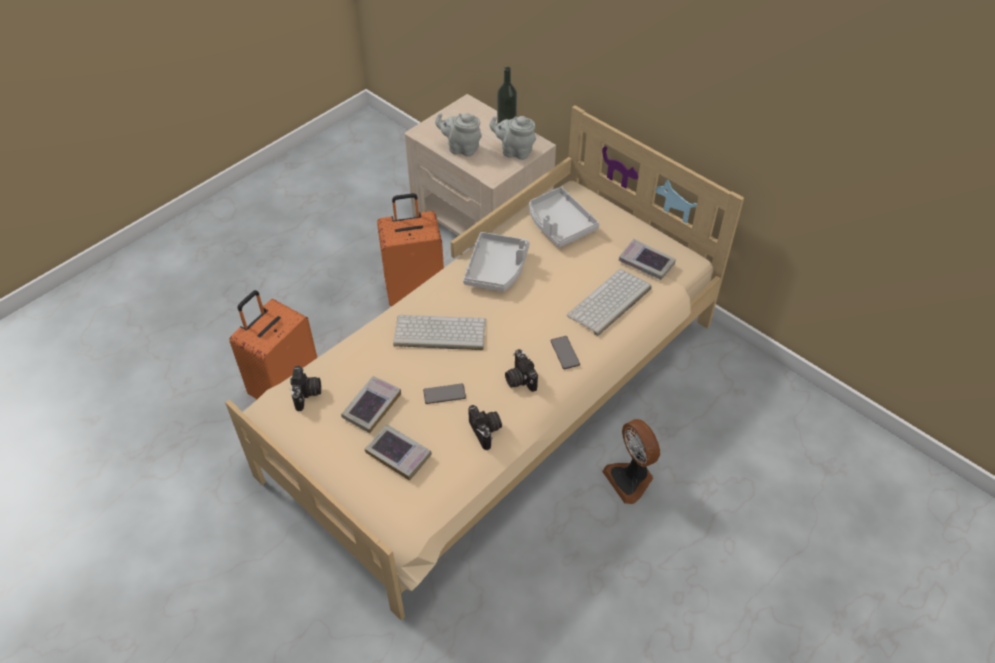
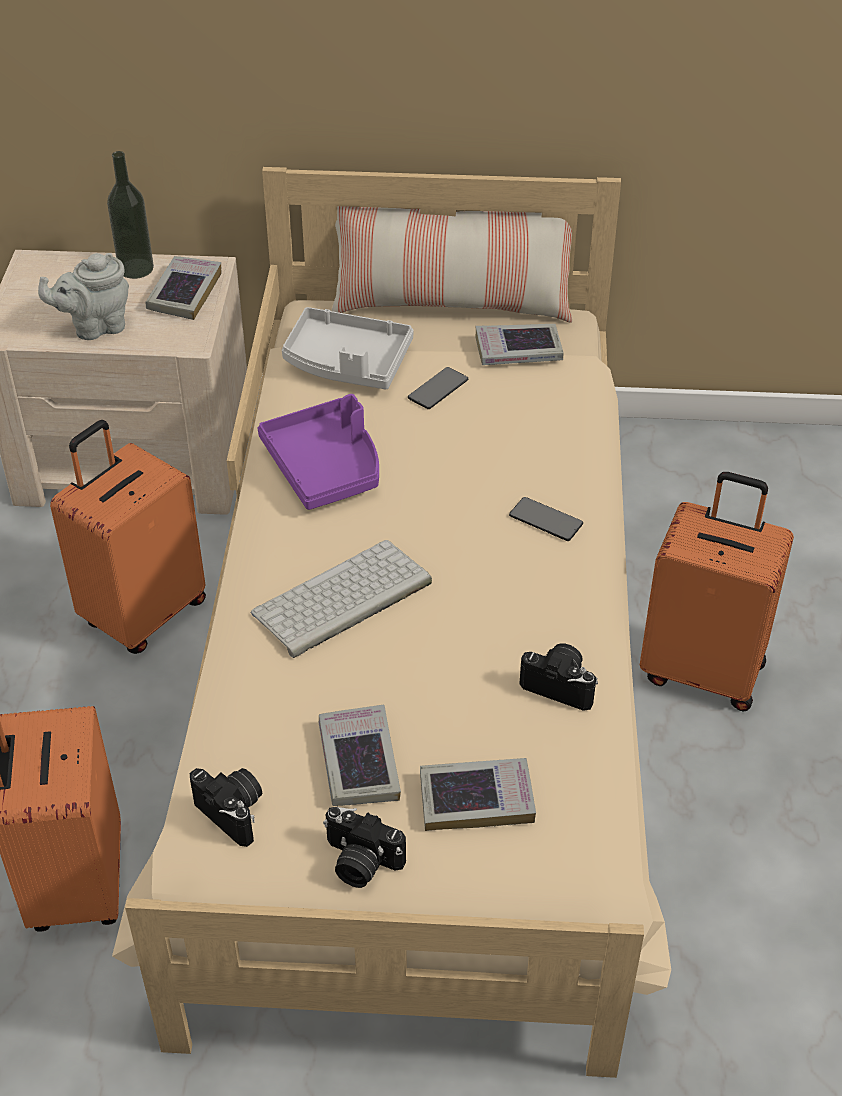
camera: 40 degrees left, 5 degrees down
(444, 394) = (446, 675): phone -> phone (438, 389)
(497, 269) = (326, 467): grey tray -> purple tray
(514, 151) = (184, 293): grey teapot -> book
(519, 379) = (525, 590): camera -> camera (360, 863)
(609, 303) = (530, 425): keyboard -> none
(630, 479) = (703, 669): fan -> orange suitcase
(642, 221) = (451, 303): none -> pillow

